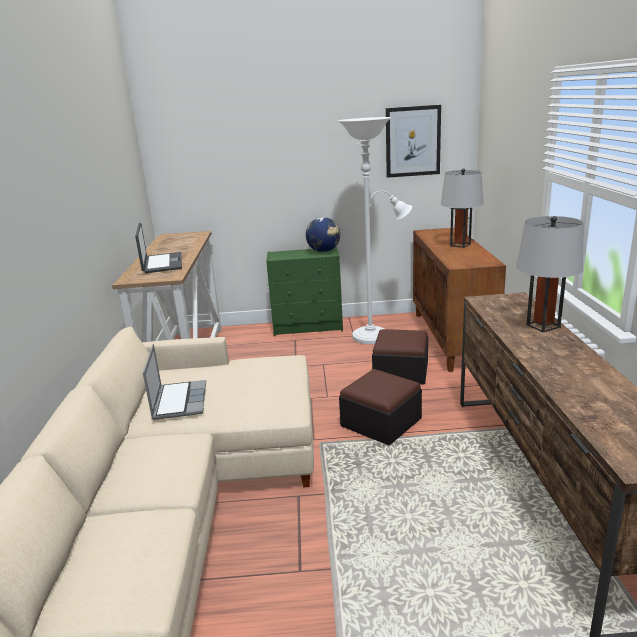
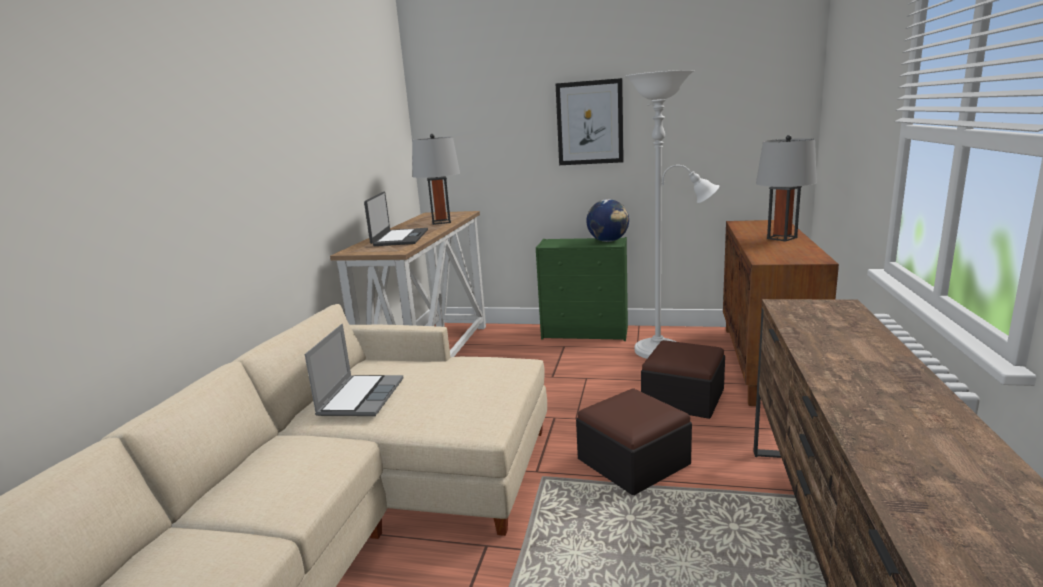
camera: 15 degrees right, 5 degrees down
(412, 141) = (730, 107): picture -> picture (590, 123)
(543, 326) = (871, 346): grey table lamp -> grey table lamp (441, 222)

